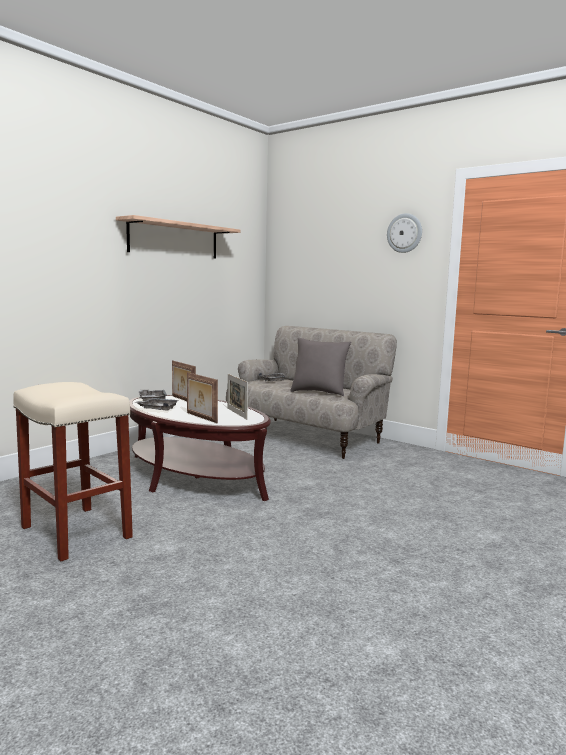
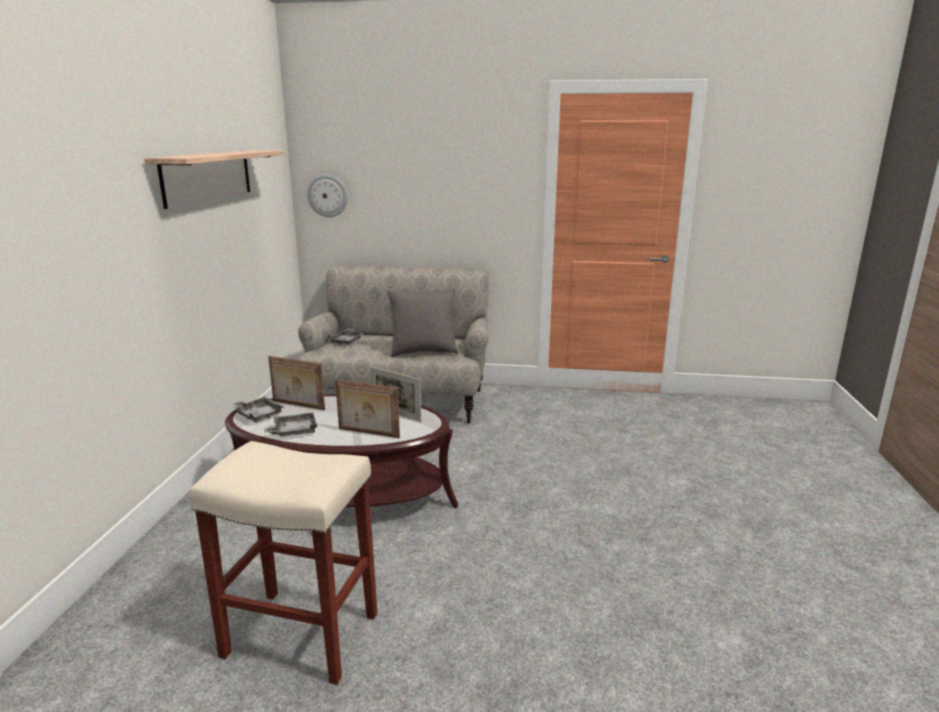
camera: 30 degrees left, 10 degrees up
(404, 233) = (489, 152): wall clock -> wall clock (328, 195)

